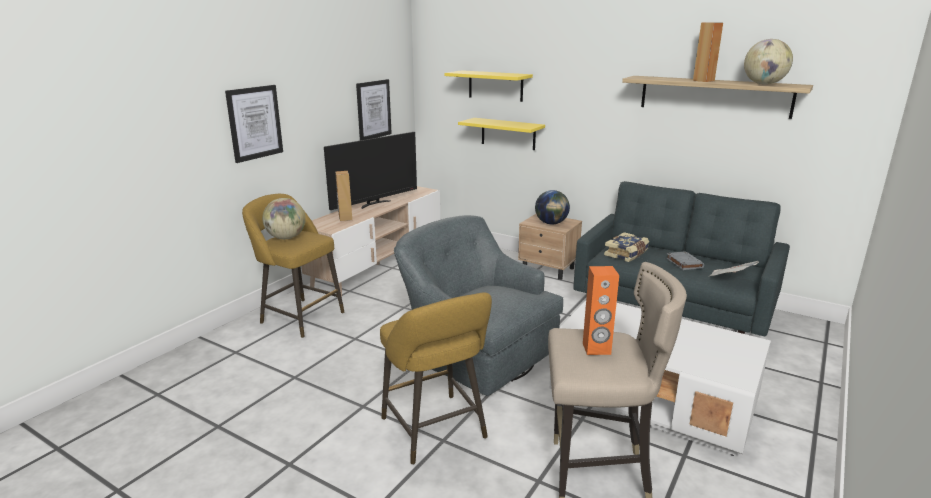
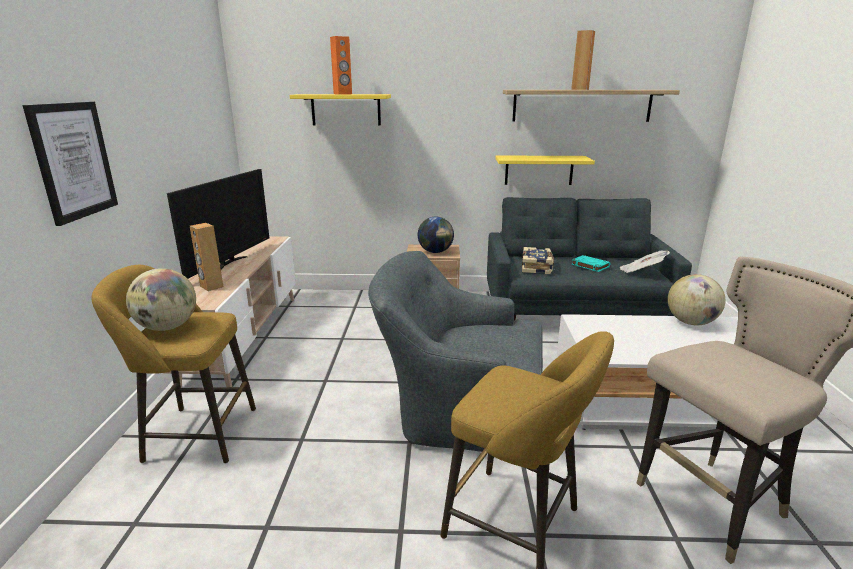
camera: 30 degrees left, 0 degrees up
(373, 109) = (203, 144): picture -> none
(508, 134) = (365, 163): yellow shelf -> yellow shelf (539, 170)
(596, 349) = (737, 365): orange speaker -> orange speaker (343, 94)
(684, 263) = (590, 266): grey book -> turquoise book
(764, 84) = (634, 89): globe -> globe (691, 322)

